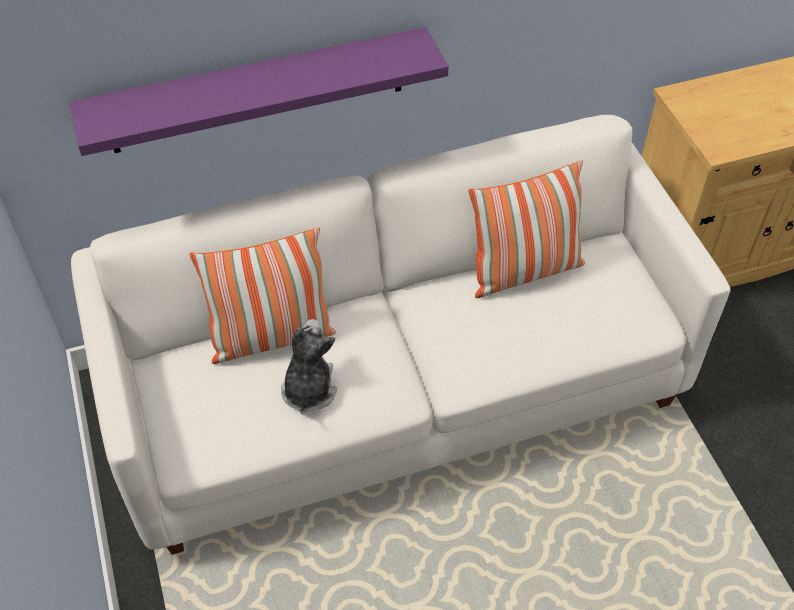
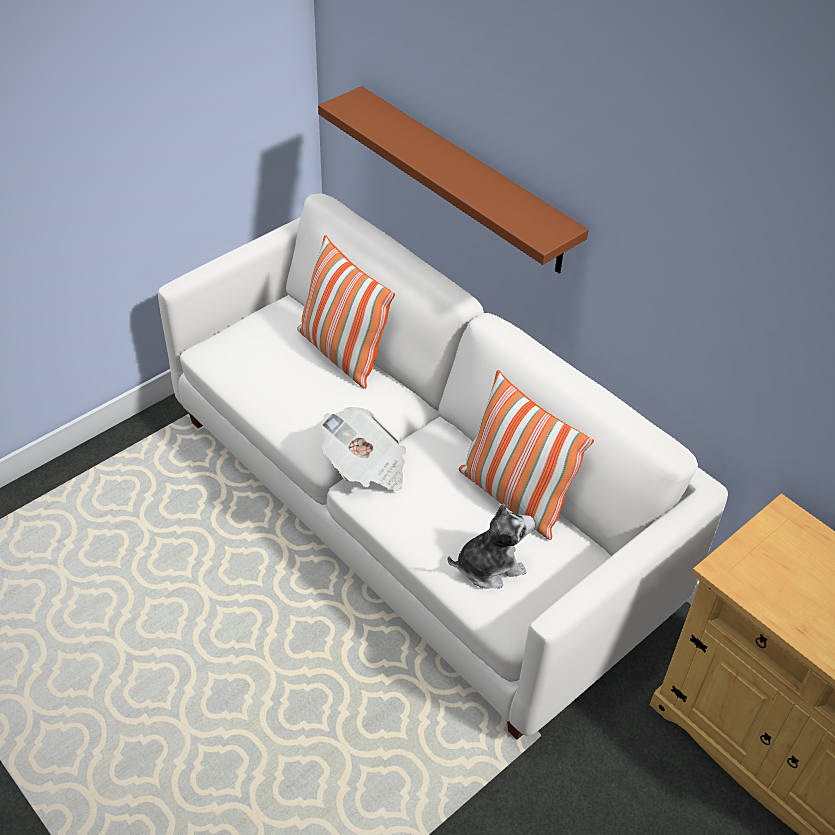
camera: 65 degrees right, 5 degrees down
(257, 91) = (465, 180): purple shelf -> brown shelf
(308, 389) = (300, 391): plush toy -> plush toy (489, 566)
(439, 367) = (366, 466): none -> newspaper

